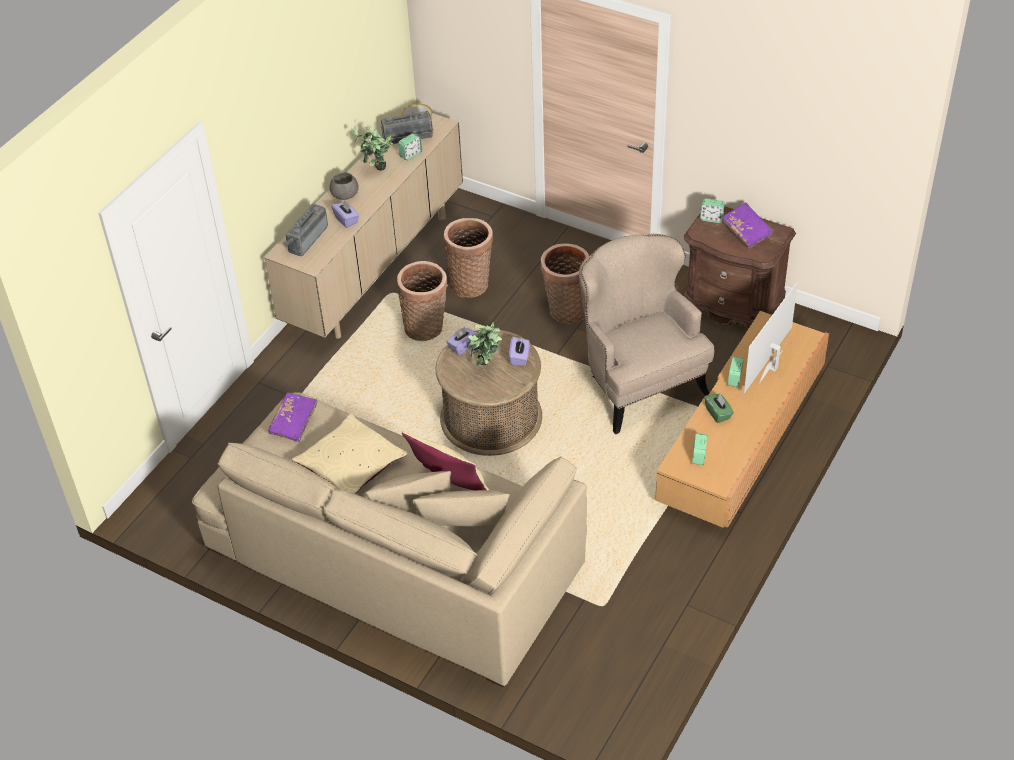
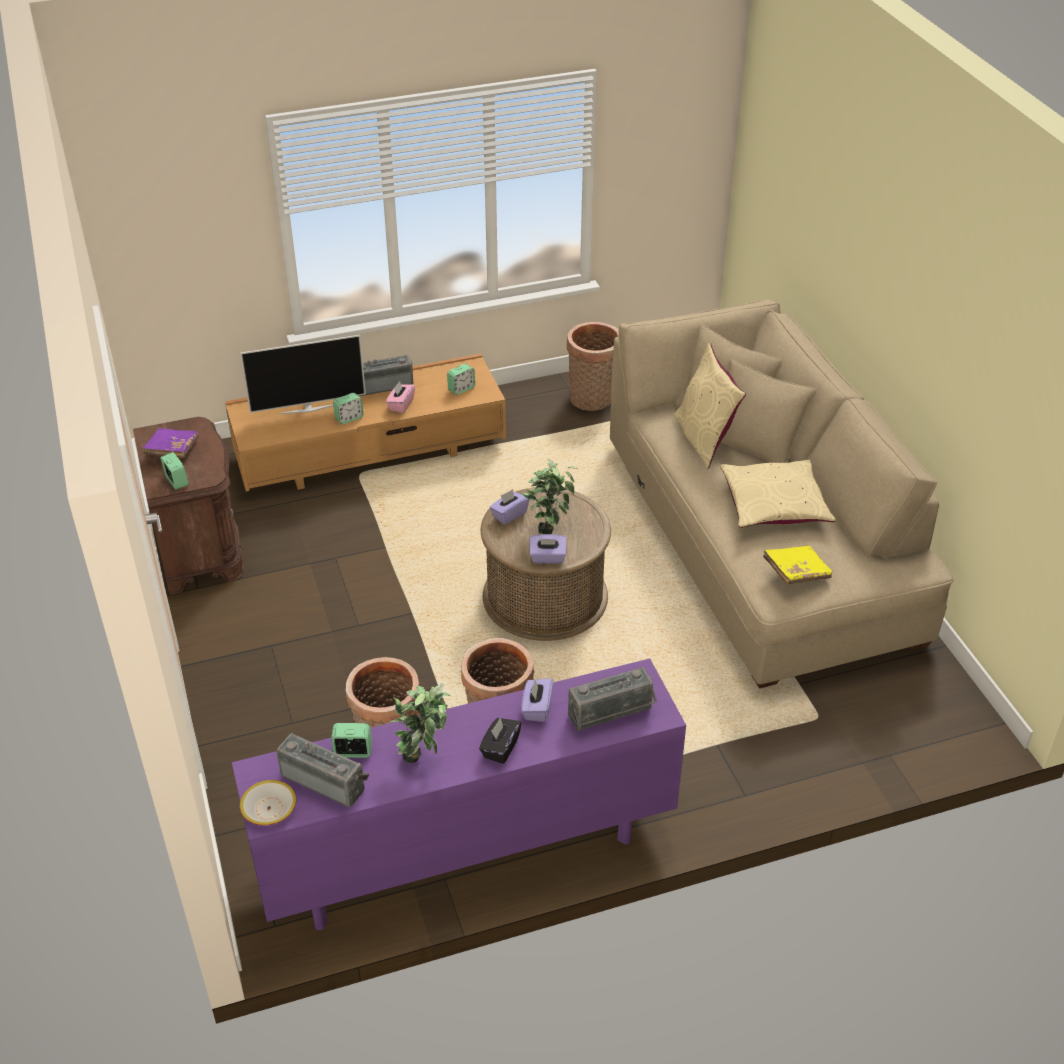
camera: 140 degrees left, 5 degrees down
(294, 422) = (796, 572): purple book -> yellow book
(344, 195) = (500, 748): grey bowl -> black tissue box
(375, 268) = (467, 856): beige cabinet -> purple cabinet
(565, 310) = (342, 650): basket -> basket (592, 400)
(639, 384) = (381, 539): beige armchair -> none
(718, 413) = (401, 405): green tissue box -> pink tissue box
(755, 420) = (382, 385): none -> radio

